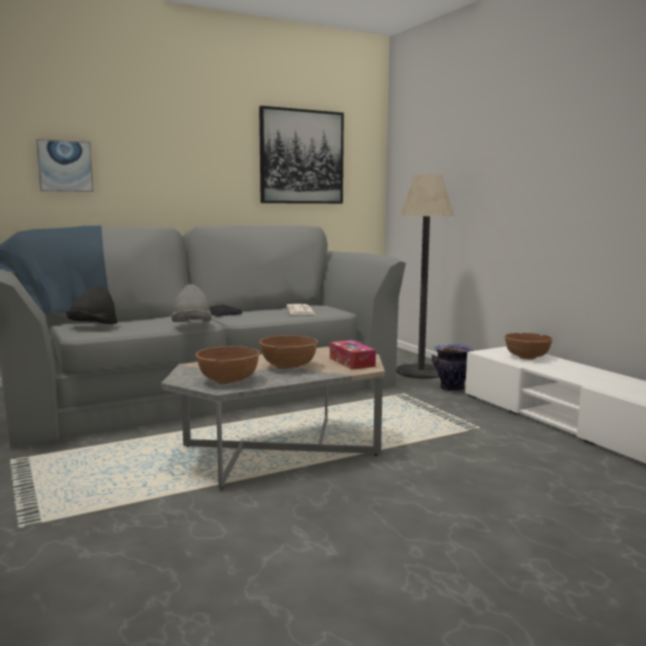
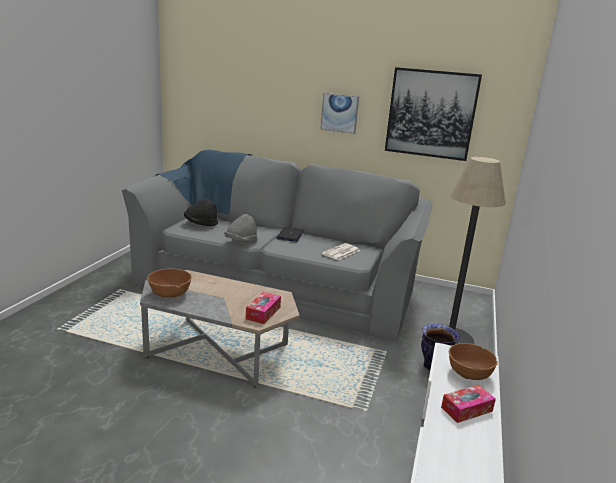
camera: 45 degrees right, 10 degrees up
(65, 166) = (245, 107): picture -> picture (339, 113)
(288, 366) = (223, 298): brown bowl -> none
(573, 370) = (466, 409): none -> tissue box

